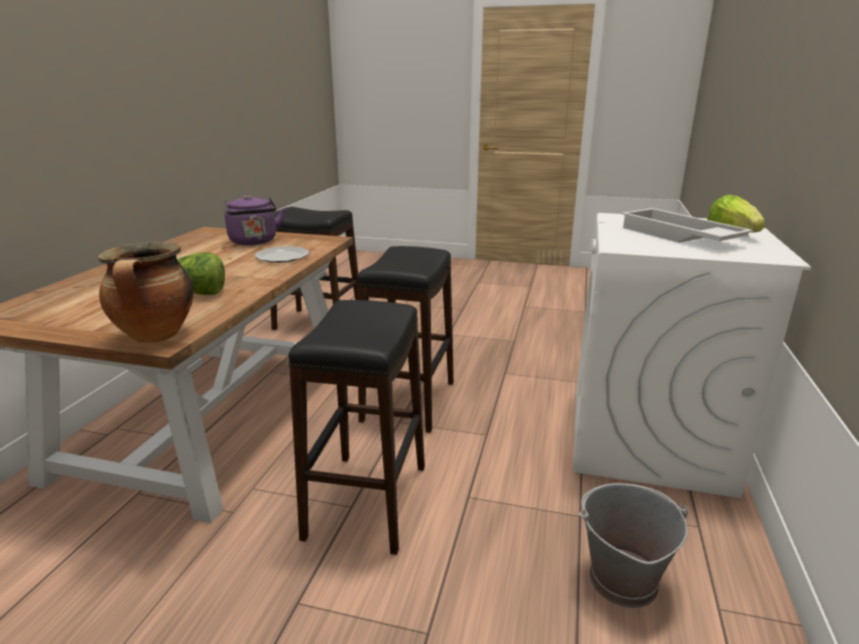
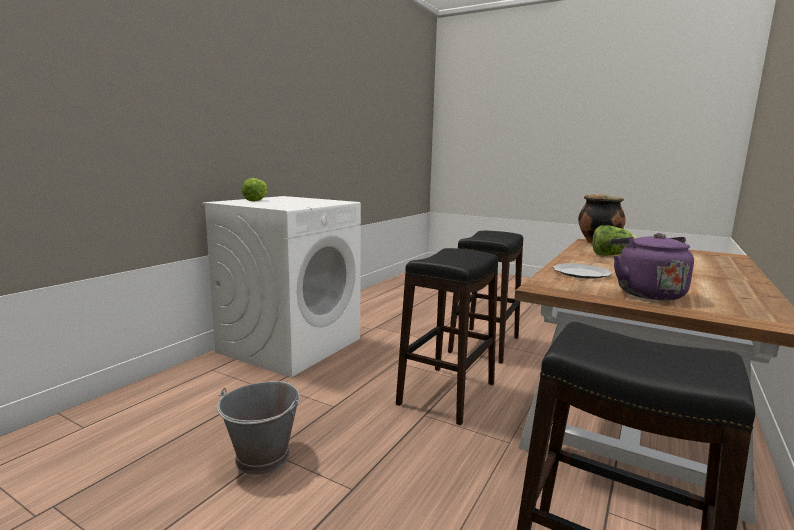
camera: 165 degrees left, 10 degrees down
(621, 580) = (379, 313): grey bucket -> grey bucket (263, 457)
(678, 236) = (293, 201): white tray -> none

